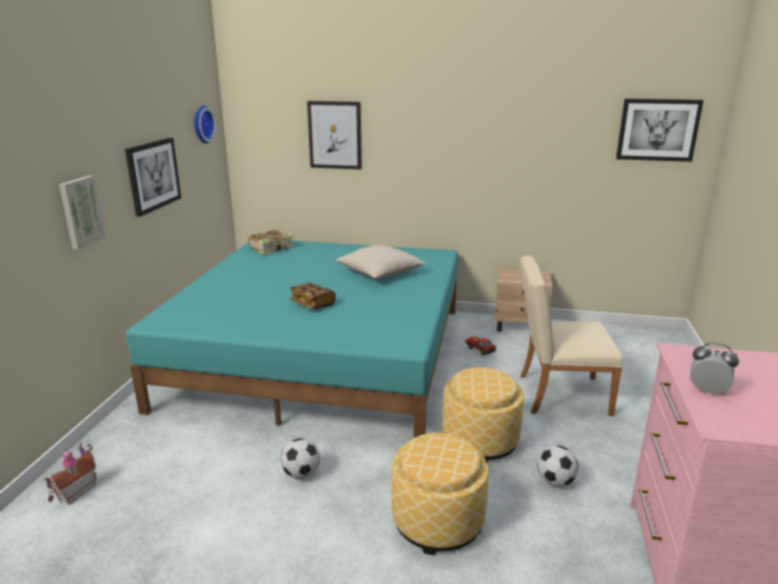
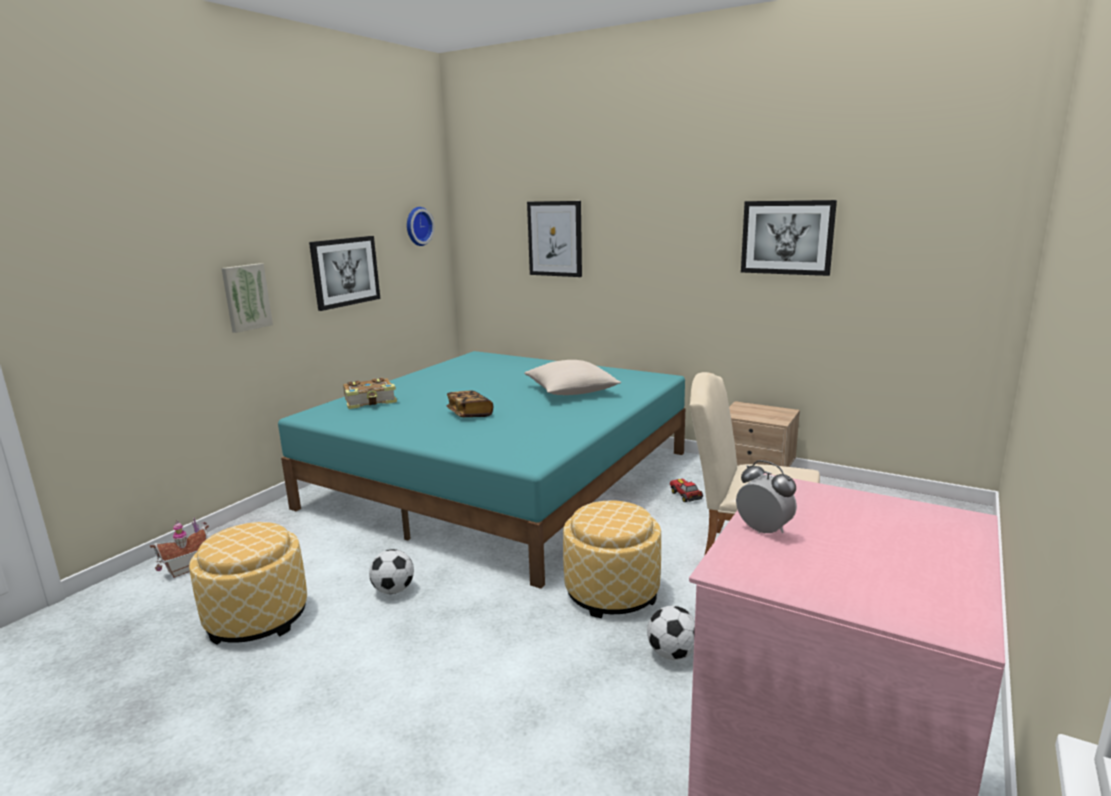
camera: 20 degrees right, 5 degrees down
(272, 248) = (482, 361): book -> book (371, 401)
(437, 521) = (498, 667): ottoman -> ottoman (257, 617)
(657, 130) = (942, 226): picture -> picture (787, 237)

